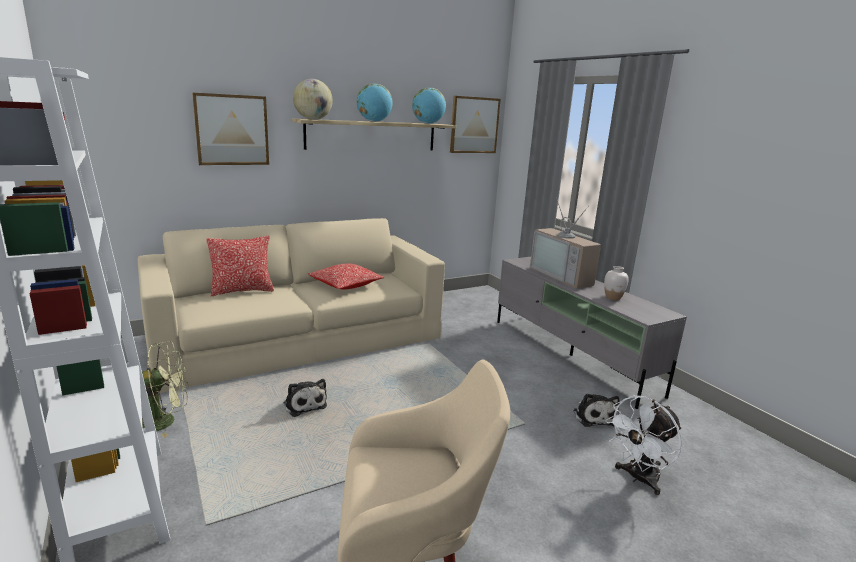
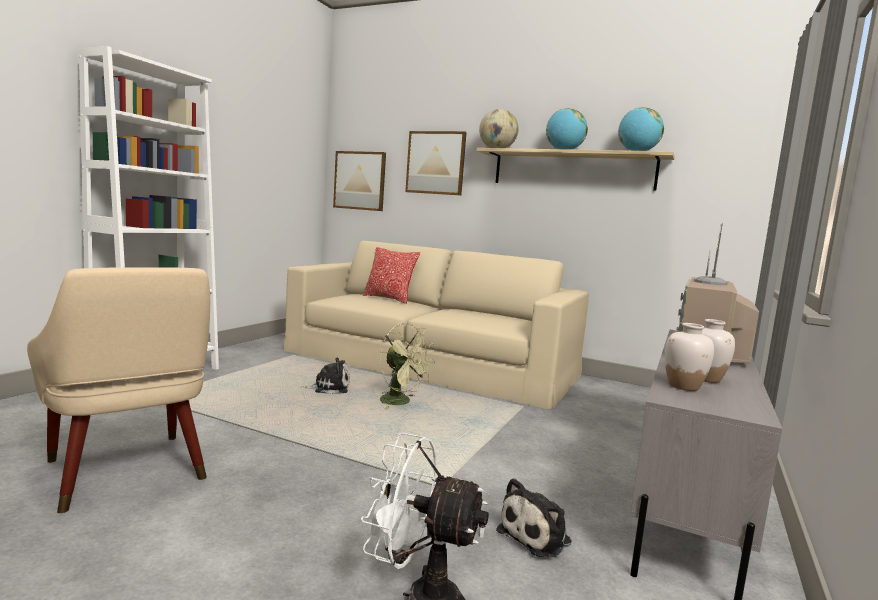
camera: 55 degrees right, 10 degrees down
(166, 421) = (255, 361): green fan -> green fan (401, 402)
(304, 404) = (329, 388): plush toy -> plush toy turned 120 degrees counterclockwise
(345, 285) = (469, 315): pillow -> none
(474, 125) = (732, 158): picture -> picture (360, 180)
(626, 308) = (683, 386): none -> white vase

